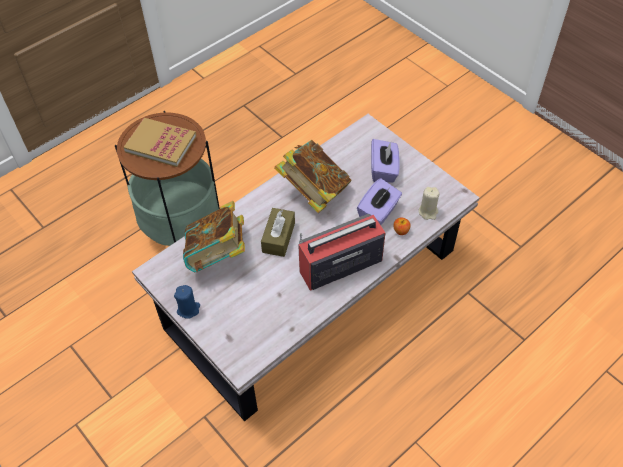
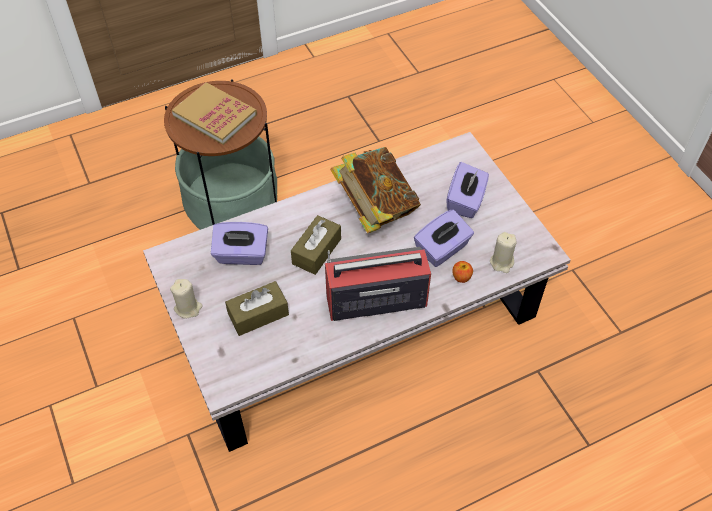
camera: 15 degrees right, 0 degrees up
(188, 309) = (188, 308): blue candle -> beige candle
(217, 255) = (241, 255): book -> purple tissue box
(249, 300) = (258, 314): none -> brown tissue box

